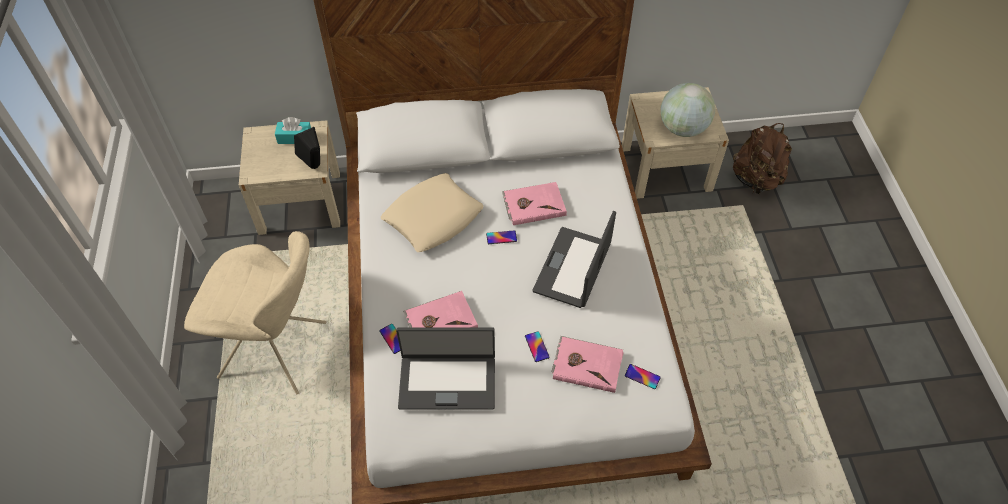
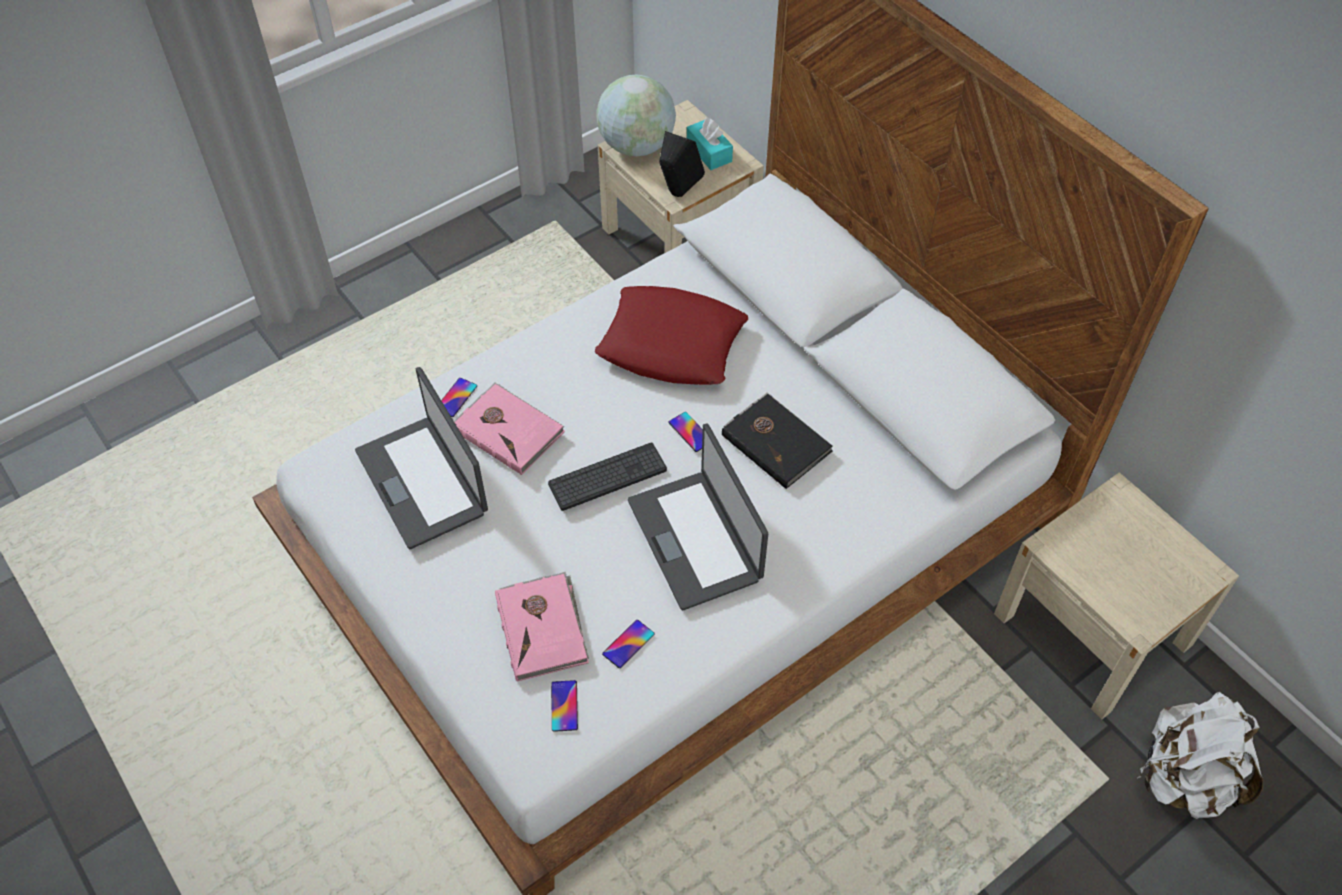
camera: 60 degrees right, 0 degrees up
(277, 351) = (455, 337): beige chair -> none
(433, 217) = (672, 344): beige pillow -> red pillow
(506, 288) = (607, 477): none -> keyboard
(533, 205) = (776, 442): pink book -> black book
(537, 346) = (538, 556): phone -> phone (628, 644)
(573, 268) = (696, 539): laptop -> laptop turned 105 degrees counterclockwise
(683, 129) = (1107, 576): globe -> globe (637, 146)
(756, 179) = (1184, 778): brown backpack -> white backpack

